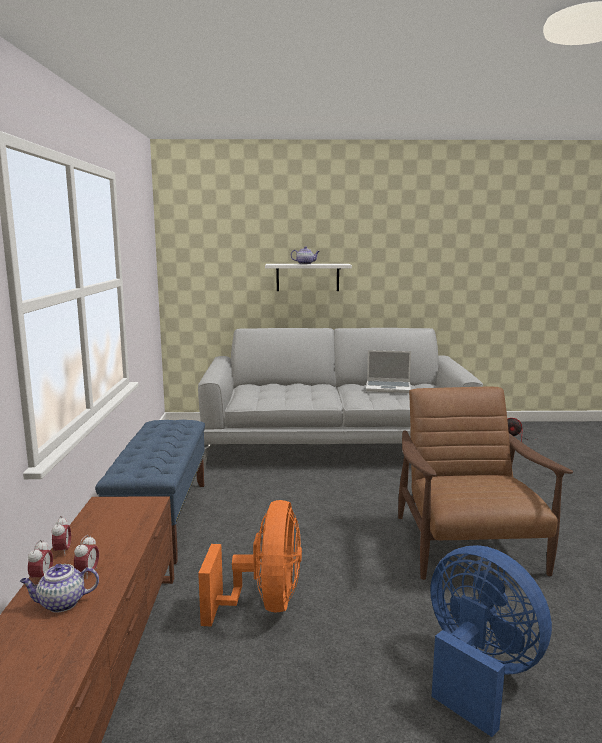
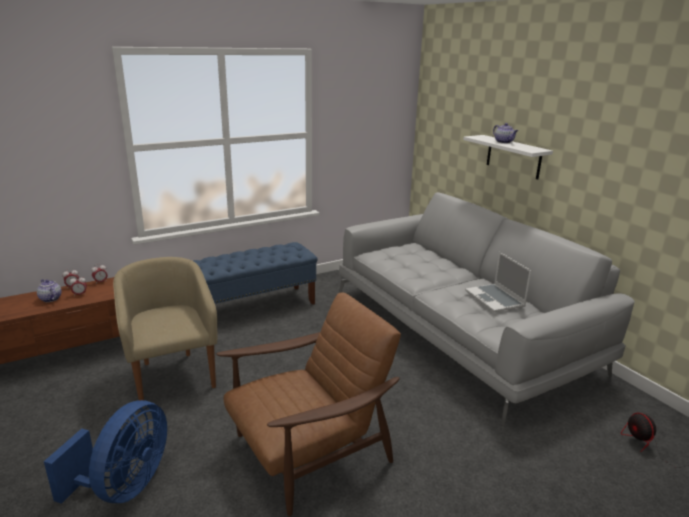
camera: 60 degrees right, 10 degrees up
(264, 604) = (172, 375): orange fan -> beige armchair

